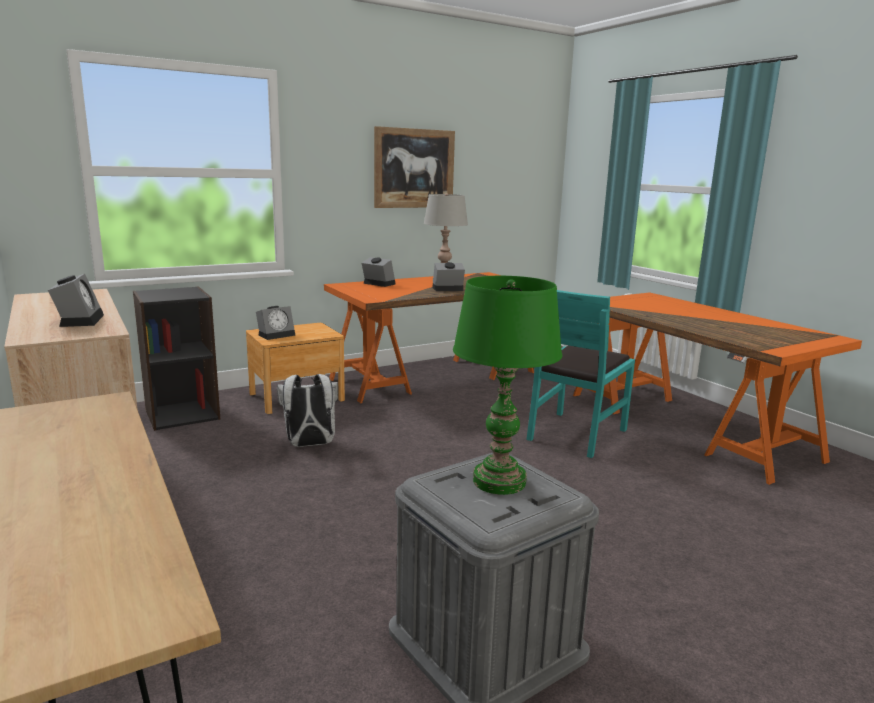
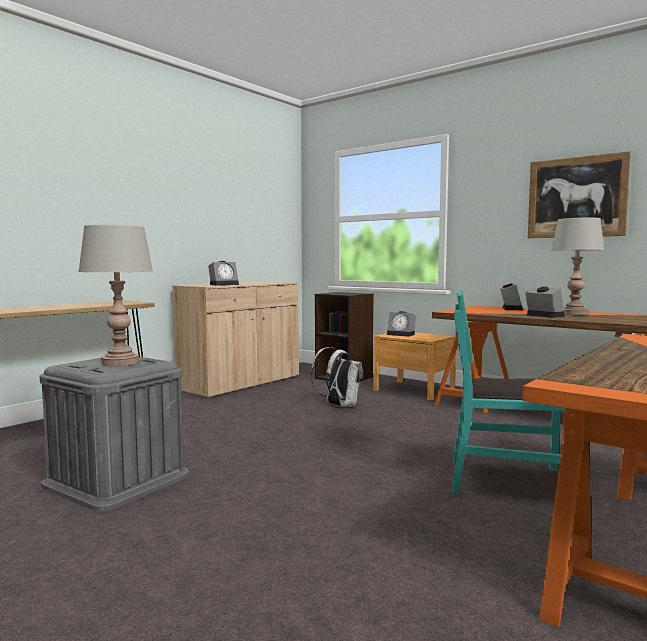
camera: 70 degrees right, 10 degrees down
(499, 481) = (120, 363): green table lamp -> grey table lamp

